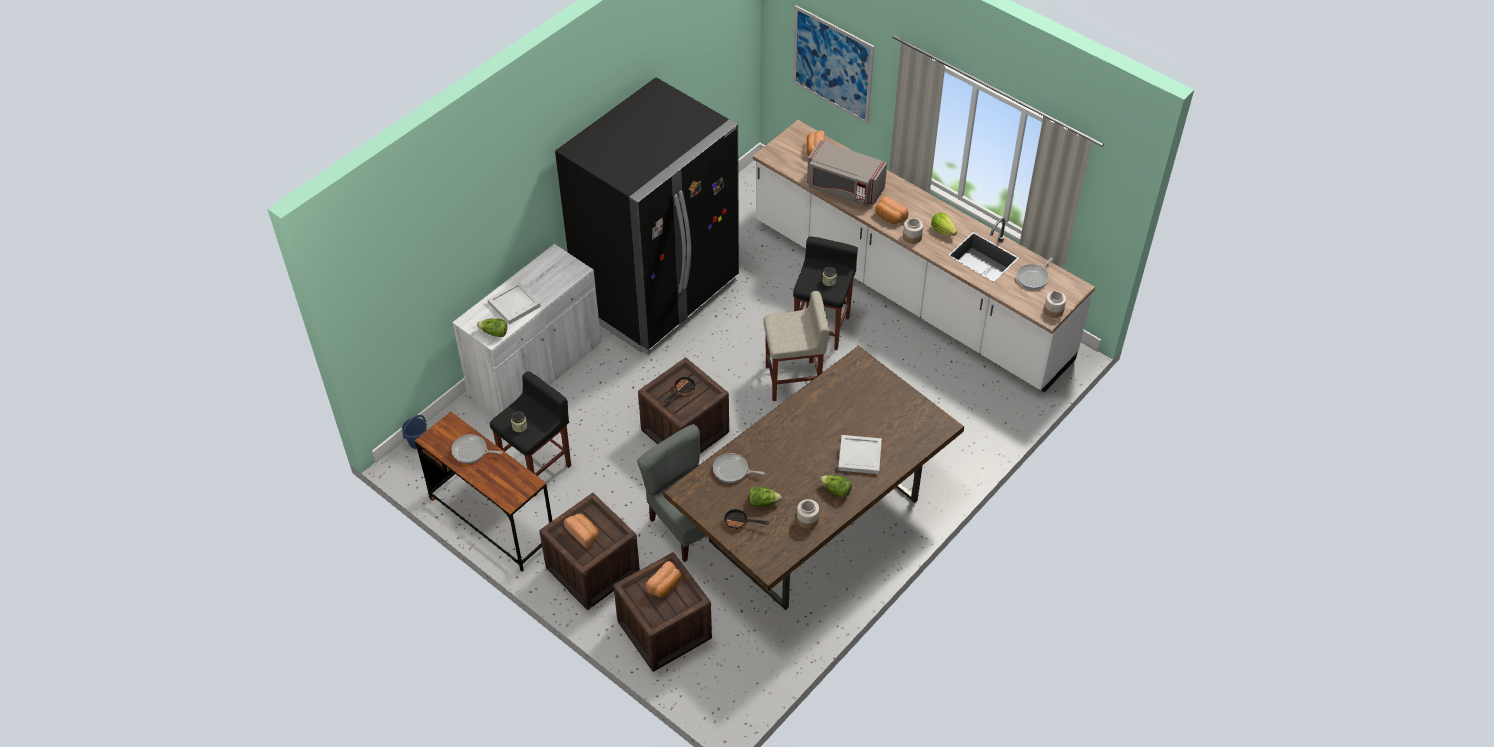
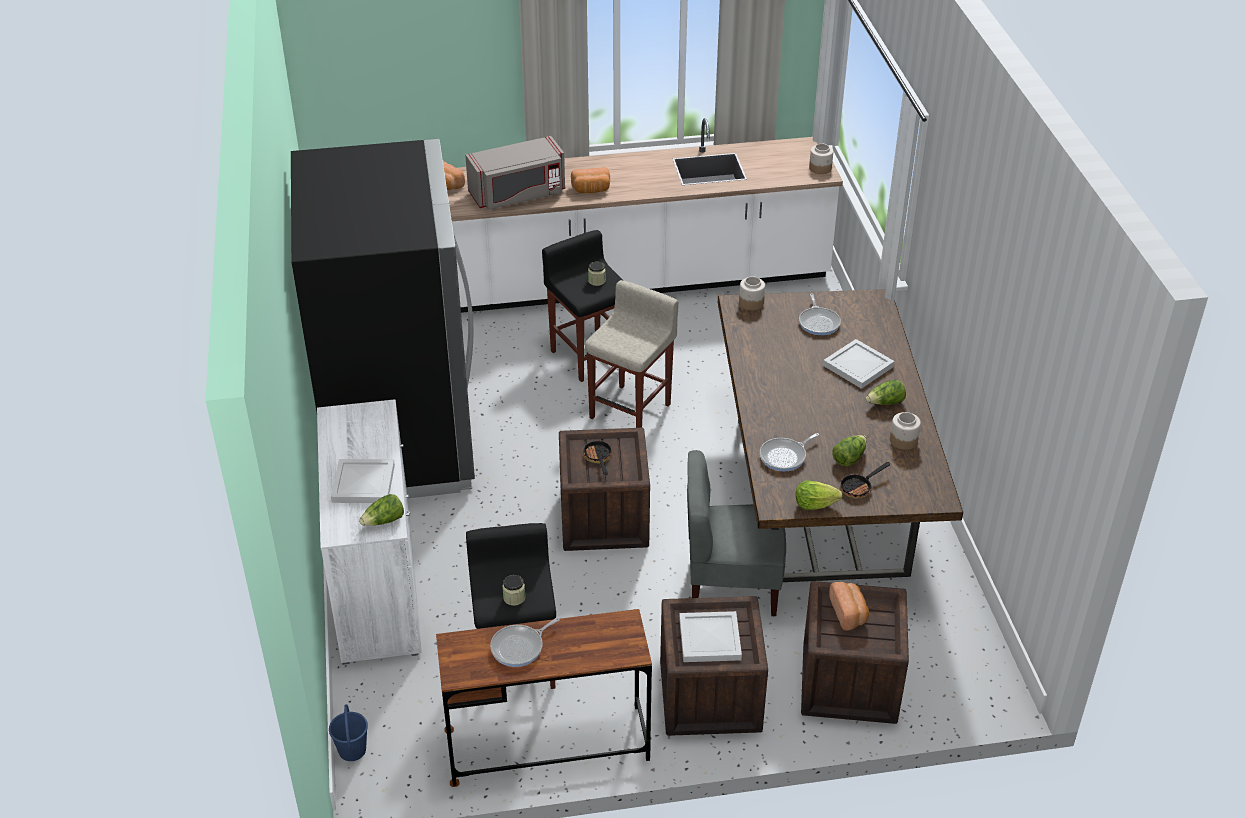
camera: 50 degrees left, 10 degrees down
(583, 534) = (711, 639): bread -> white tray
(832, 64) = (411, 78): picture -> none
(912, 237) = (633, 191): jar -> jar (751, 303)
(943, 230) = (648, 172): lettuce -> lettuce (814, 504)
(1033, 277) = (769, 158): frying pan -> frying pan (819, 322)

